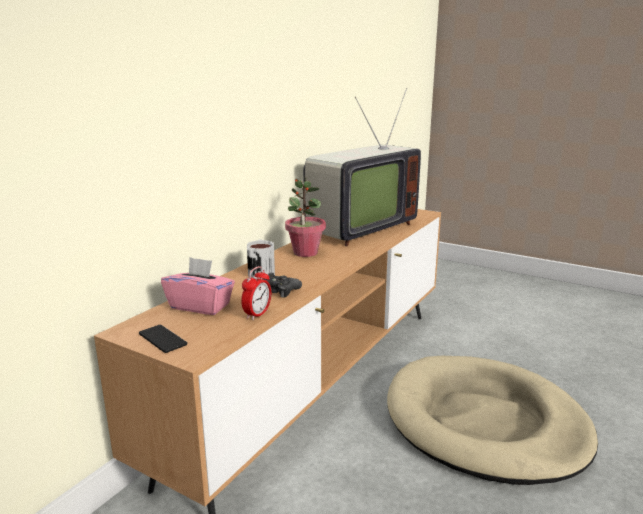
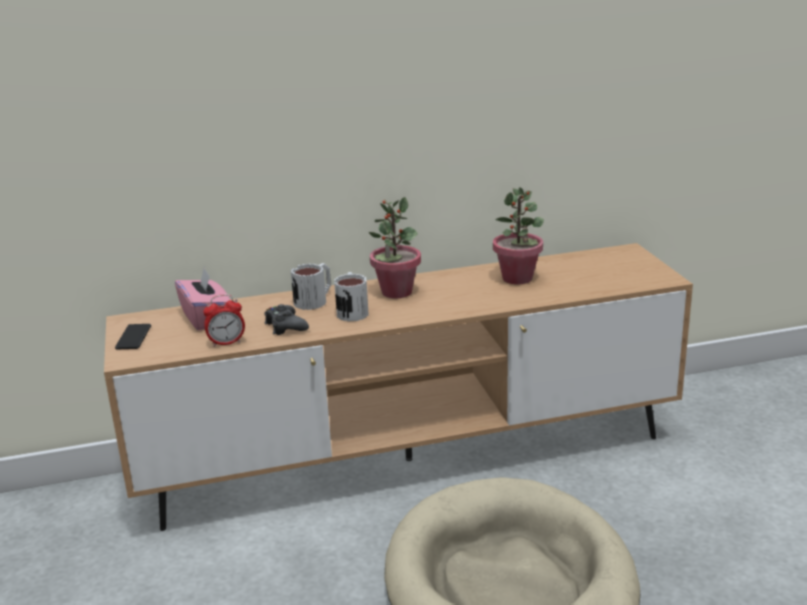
camera: 45 degrees right, 5 degrees up
(302, 269) = (352, 311): none -> mug
(357, 229) = (517, 278): television -> potted plant

